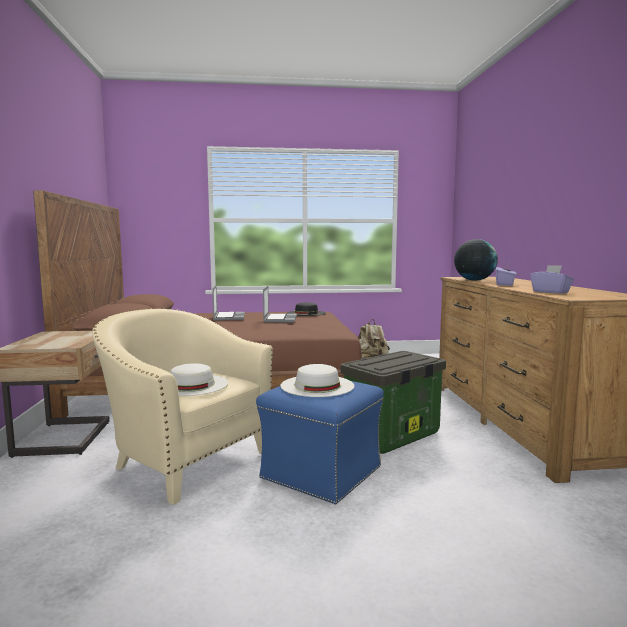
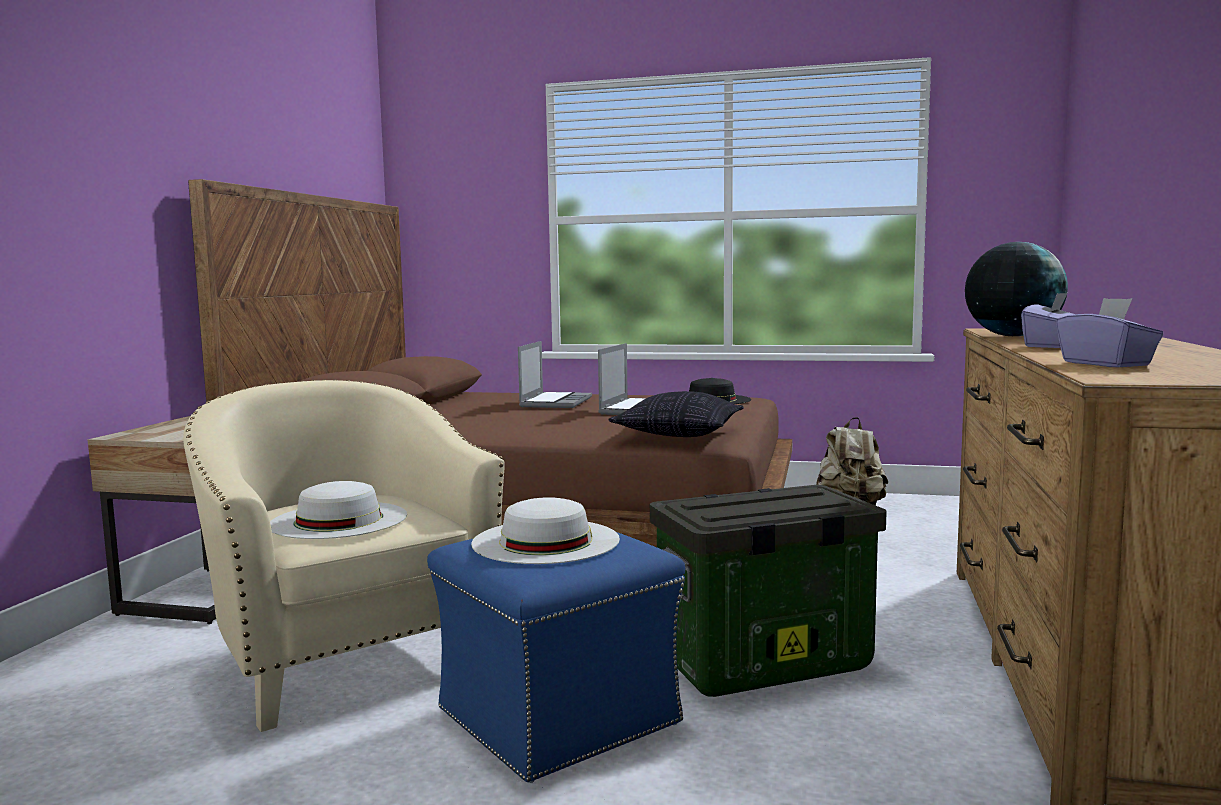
camera: 20 degrees right, 0 degrees up
(317, 330) = (679, 434): none -> pillow

